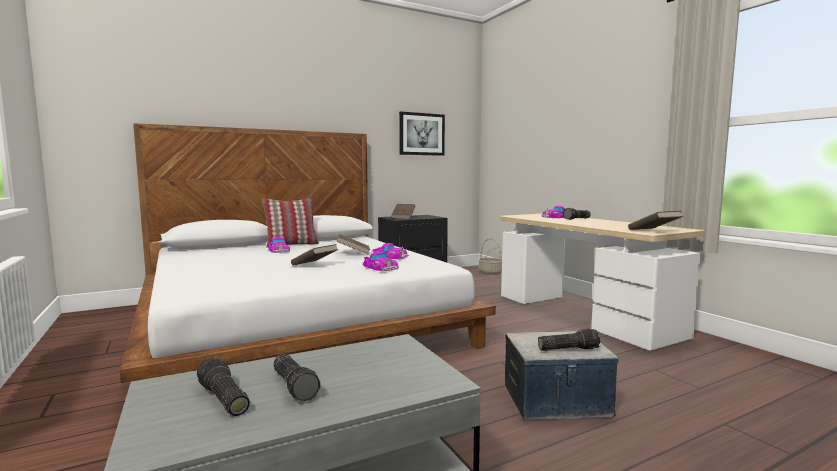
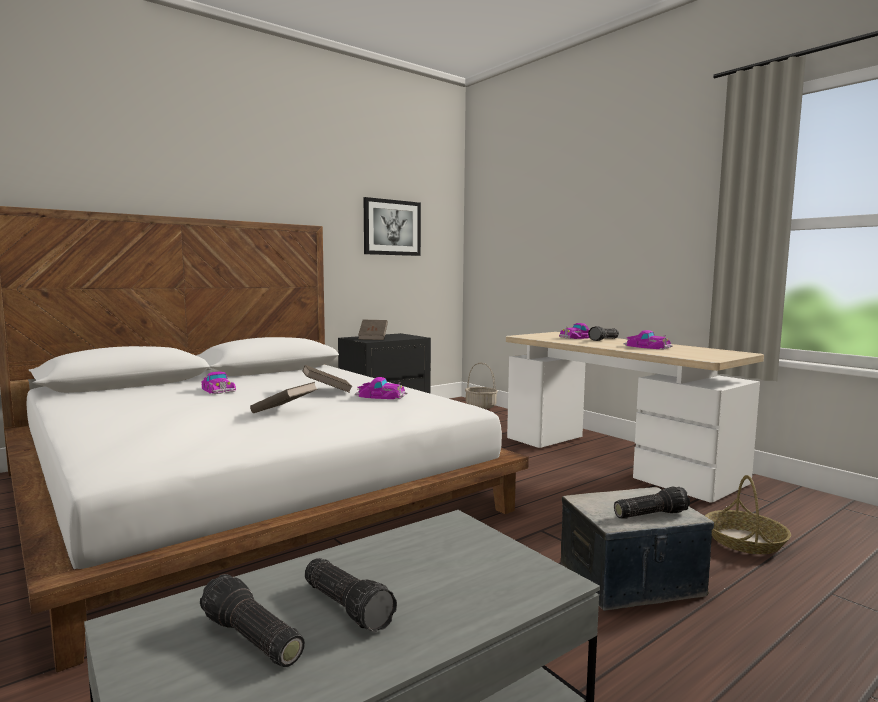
camera: 10 degrees left, 0 degrees up
(291, 245) = (230, 380): pillow -> none
(379, 267) = (378, 412): toy car -> toy car (647, 347)
(653, 231) = (711, 356): brown book -> none
(667, 380) = (745, 541): none -> basket

